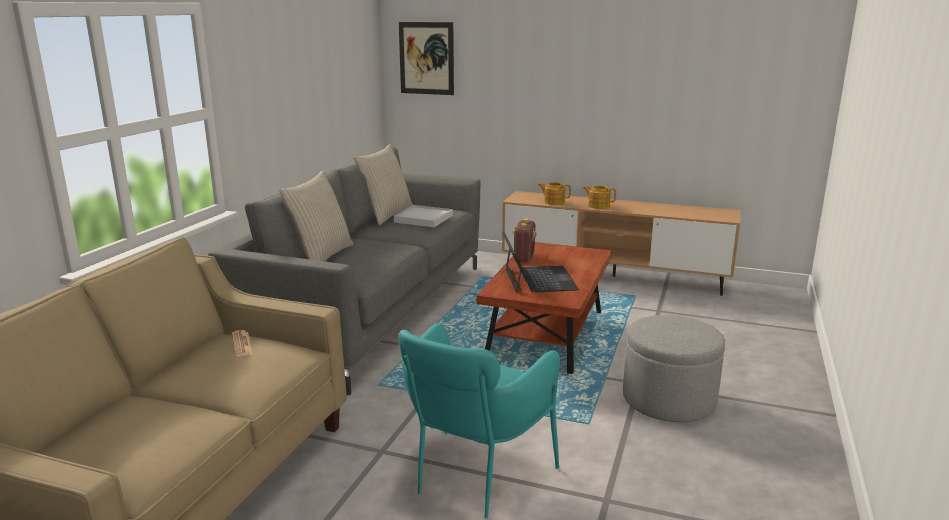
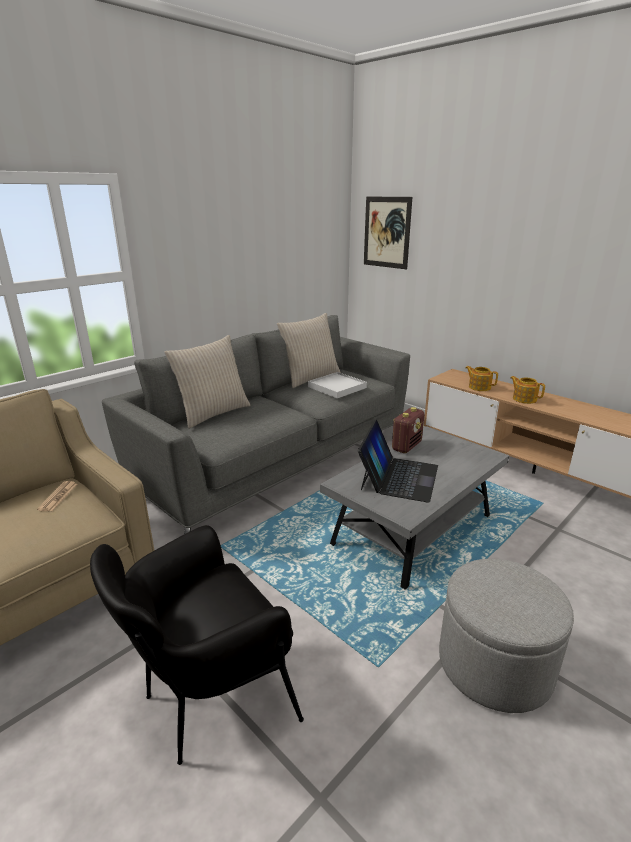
camera: 25 degrees right, 5 degrees up
(474, 479) = (210, 700): turquoise armchair -> black armchair
(546, 336) = (413, 531): brown coffee table -> grey coffee table

